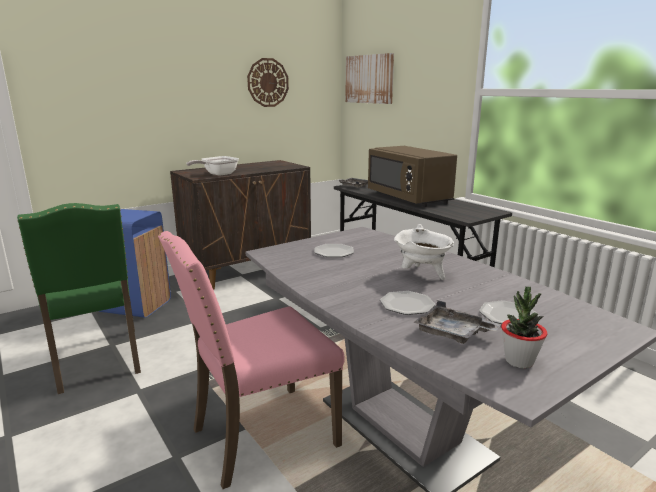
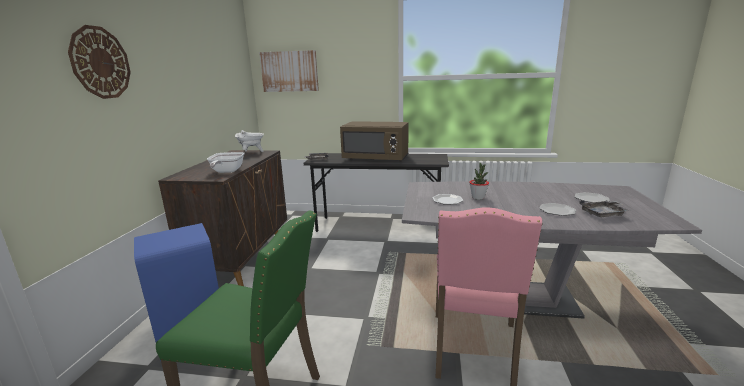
camera: 45 degrees left, 0 degrees up
(268, 82) = (212, 77): wall clock -> wall clock (100, 63)
(422, 274) = (516, 195): white cooking pot -> white cooking pot (251, 152)
(519, 361) = (644, 213): potted plant -> potted plant (478, 197)

